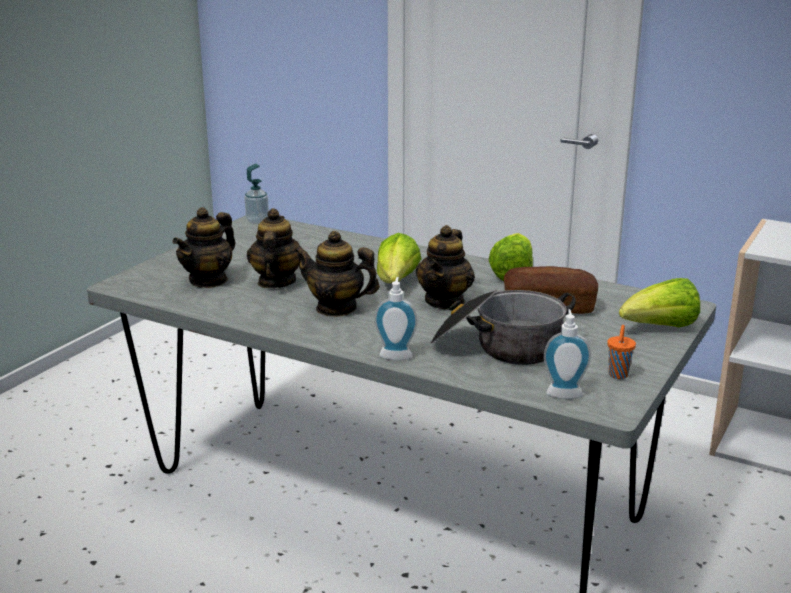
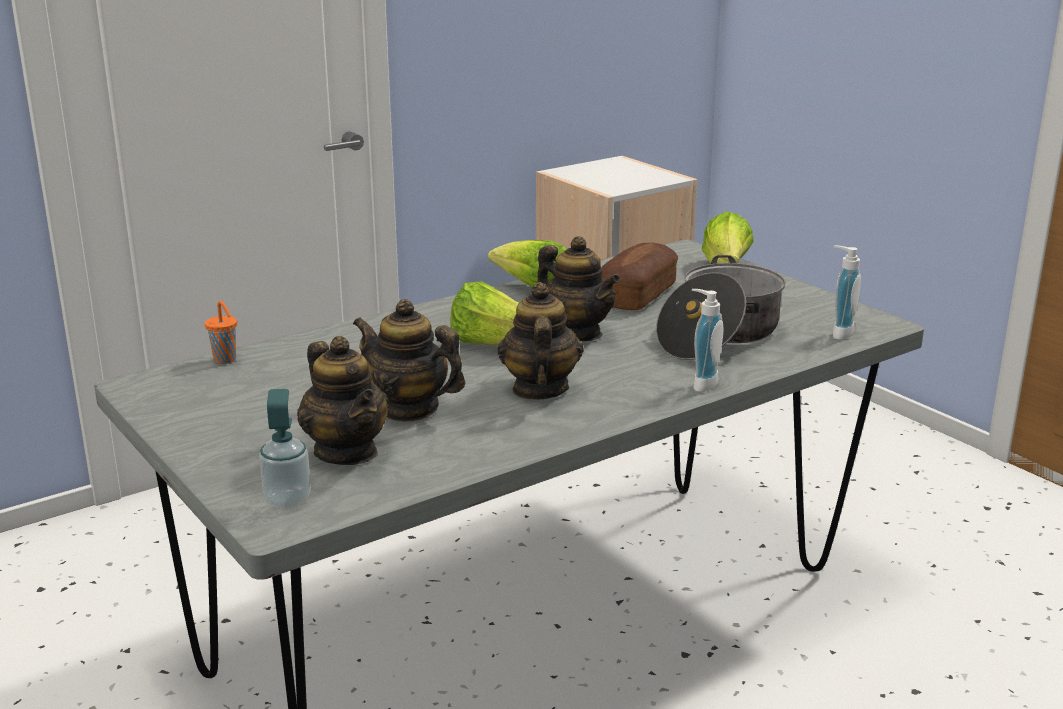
camera: 65 degrees left, 0 degrees up
(257, 221) = (141, 383): soap dispenser -> soap dispenser (287, 500)
(336, 308) = (539, 389): teapot -> teapot turned 135 degrees clockwise
(618, 375) = (815, 306): orange cup -> orange cup (225, 360)

